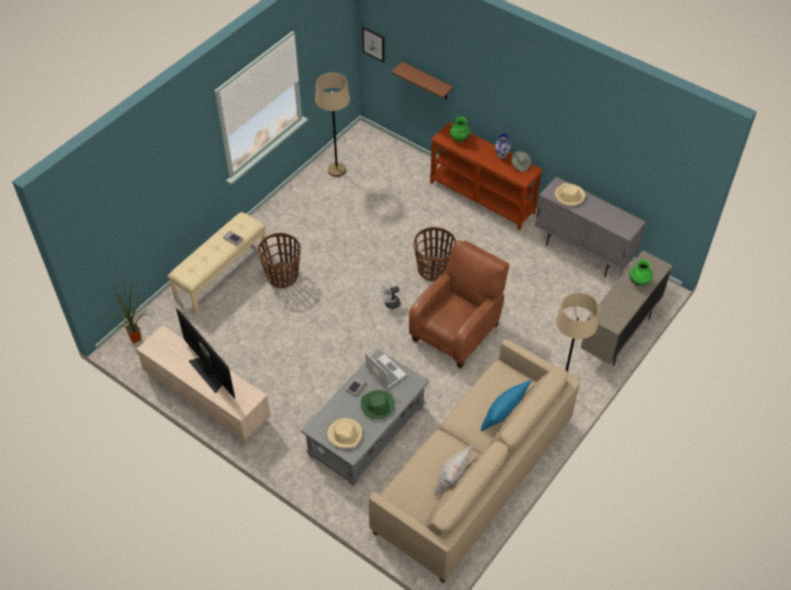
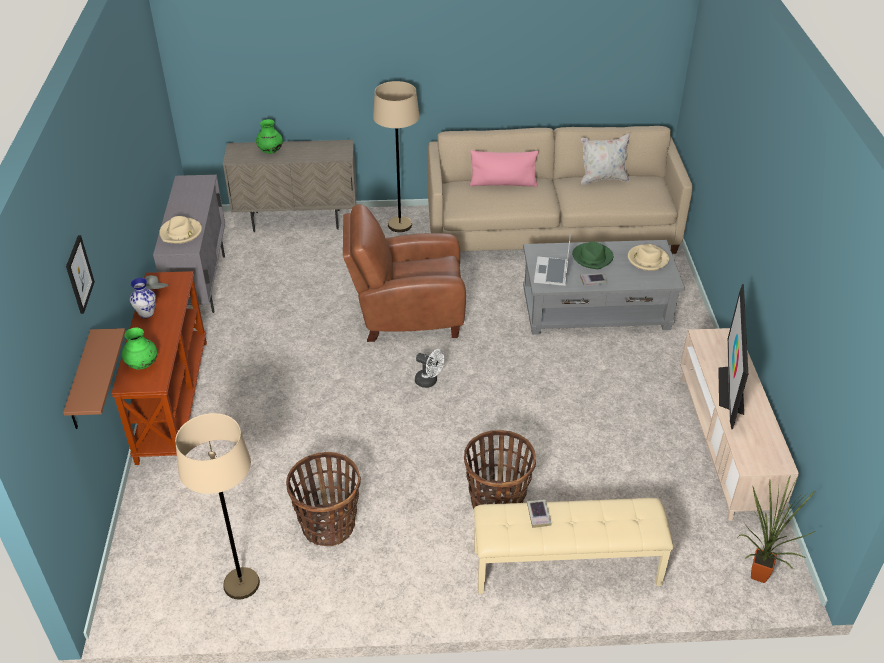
camera: 130 degrees left, 10 degrees down
(373, 44) = (41, 461): picture -> picture (79, 274)
(434, 270) = (341, 375): basket -> basket (328, 525)
(503, 413) = (503, 183): blue pillow -> pink pillow

